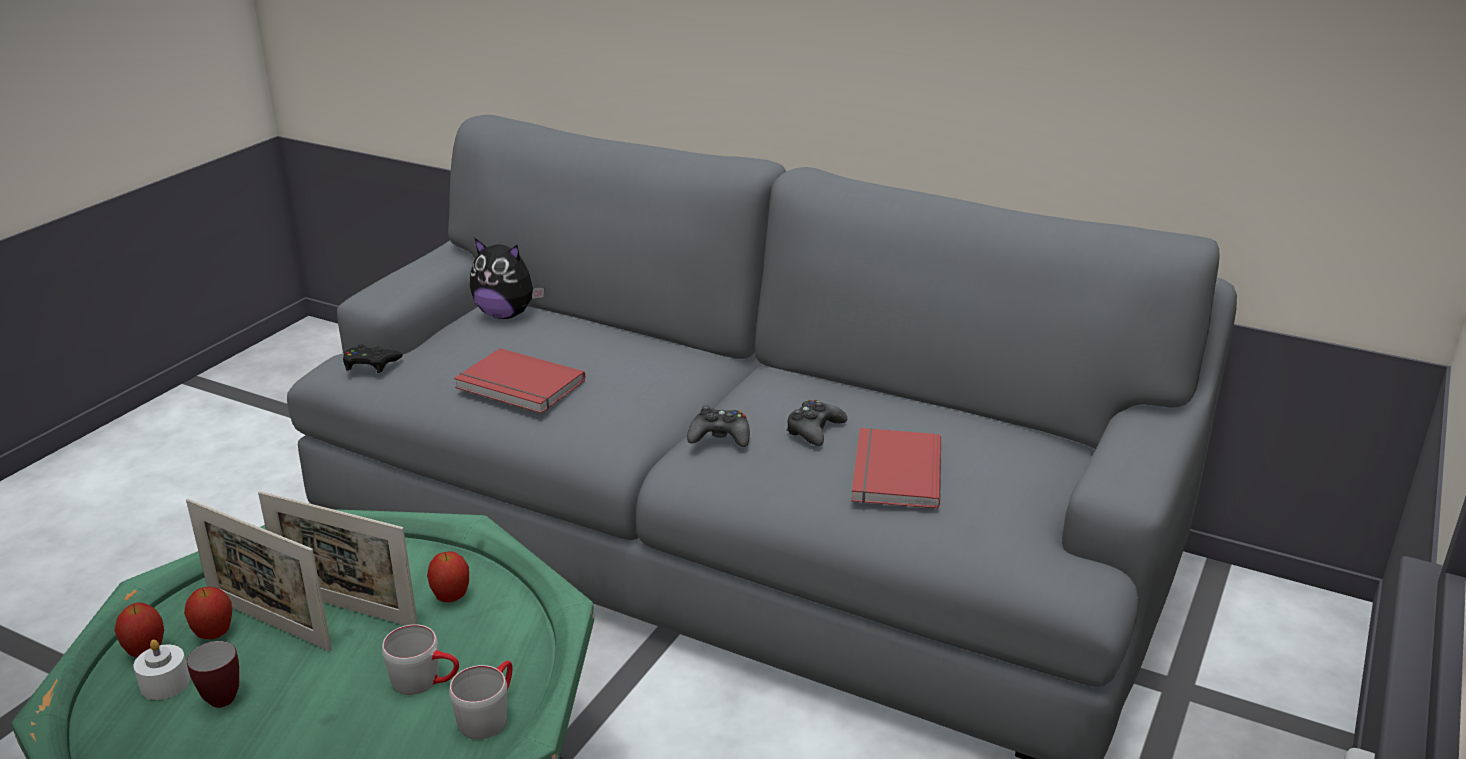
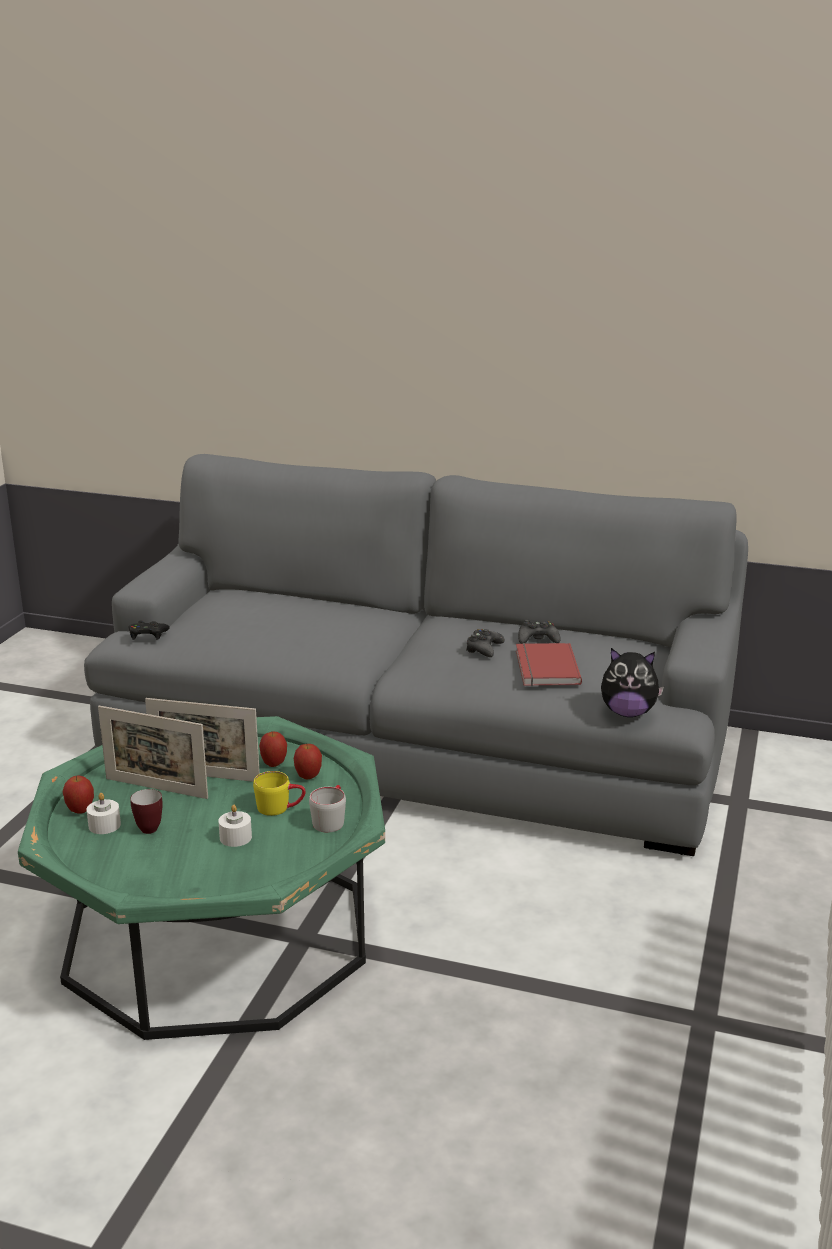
camera: 10 degrees left, 5 degrees down
(214, 634) = (122, 797): apple -> apple (308, 777)
(337, 731) = (235, 837): none -> white candle
(426, 681) = (280, 807): grey mug -> yellow mug
(506, 314) = (234, 596): plush toy -> plush toy (628, 713)
(518, 386) = (267, 639): red book -> none
(720, 437) = (421, 658): black game controller -> black game controller (537, 639)

